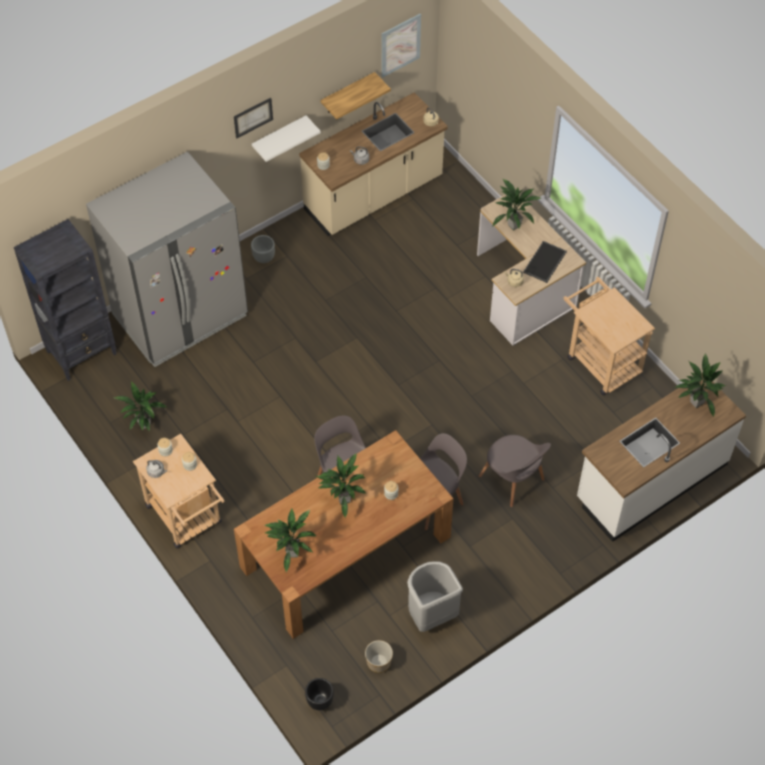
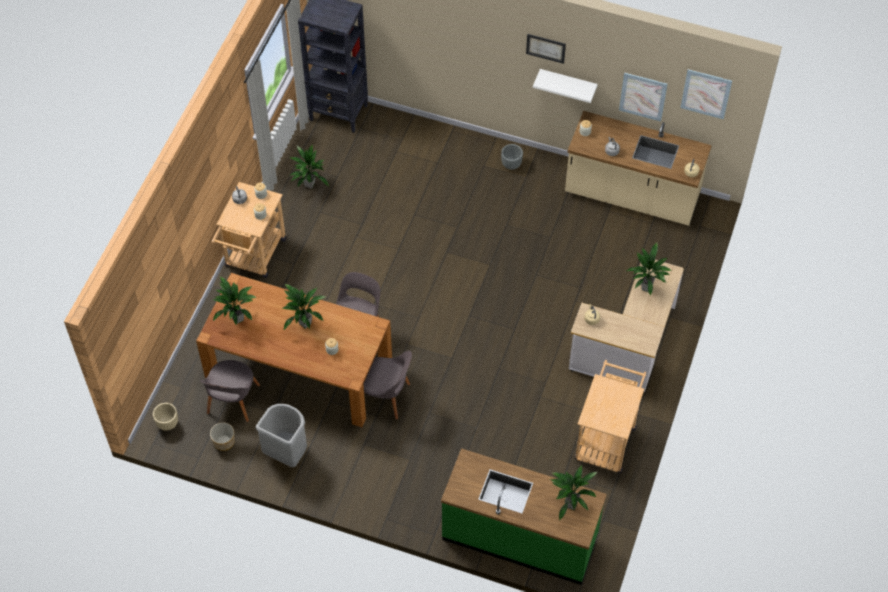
camera: 55 degrees right, 0 degrees up
(180, 316) = (417, 148): grey fridge -> none
(319, 701) = (167, 424): black planter -> beige planter
(347, 93) = (643, 96): shelf -> picture
(513, 480) = (444, 440): grey chair -> grey chair (232, 401)
(545, 262) = (629, 329): tray -> none
(651, 481) = (520, 537): white counter -> green counter

